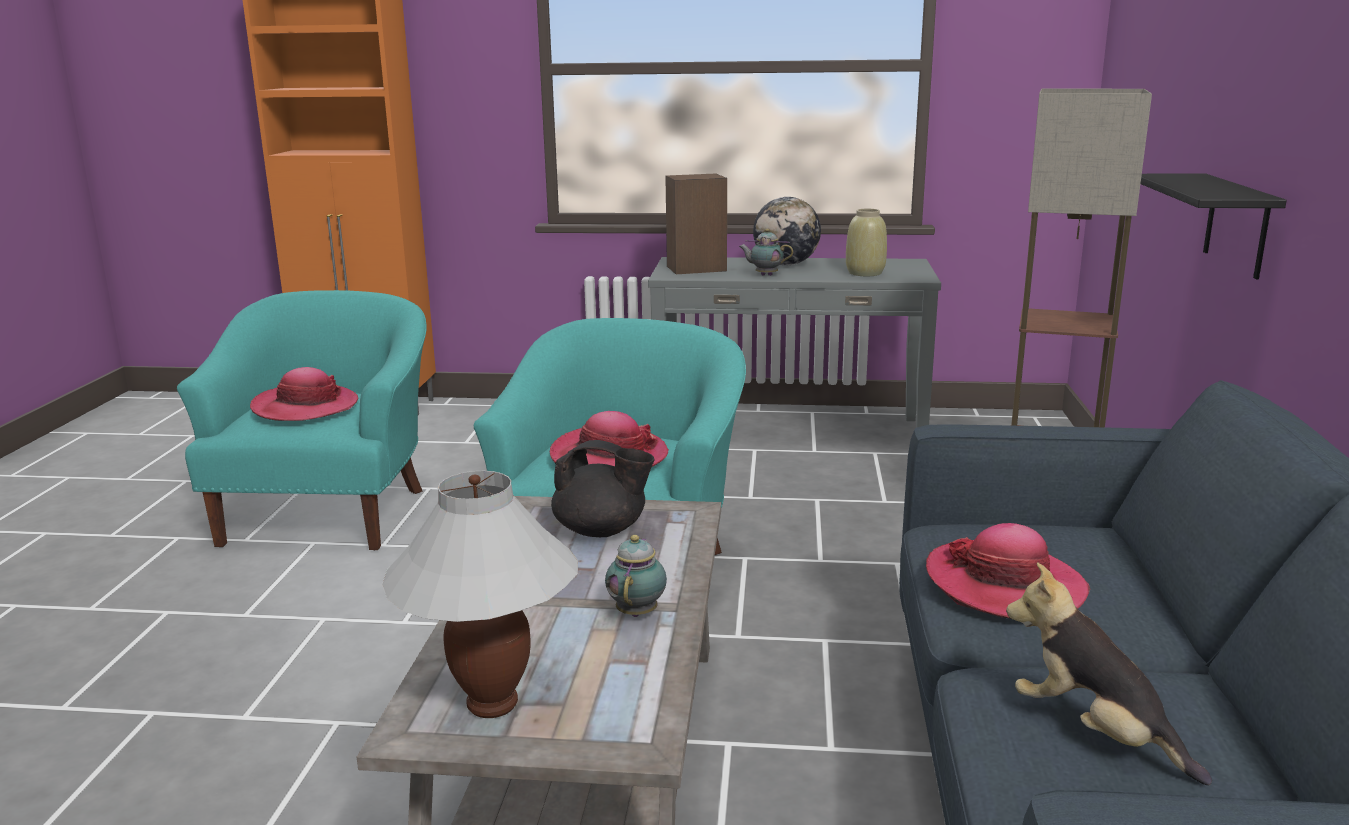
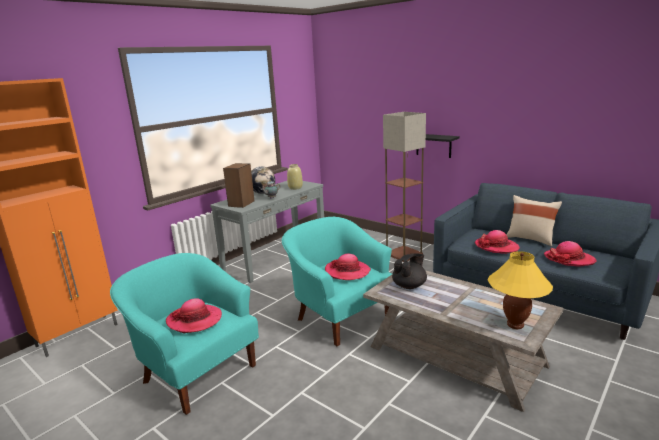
camera: 55 degrees left, 0 degrees up
(493, 704) = (515, 325): white table lamp -> yellow table lamp
(638, 611) = (472, 293): teapot -> none
(1094, 733) = (569, 259): plush toy -> hat
(1178, 632) = (530, 239): none -> beige pillow

